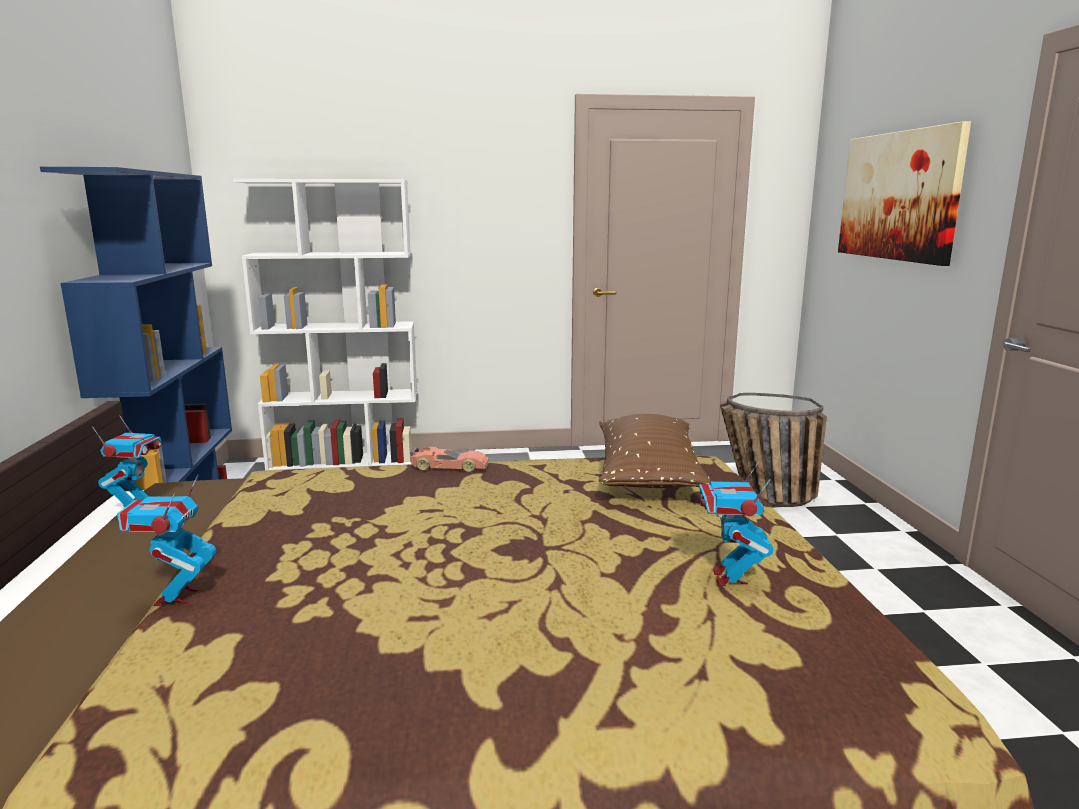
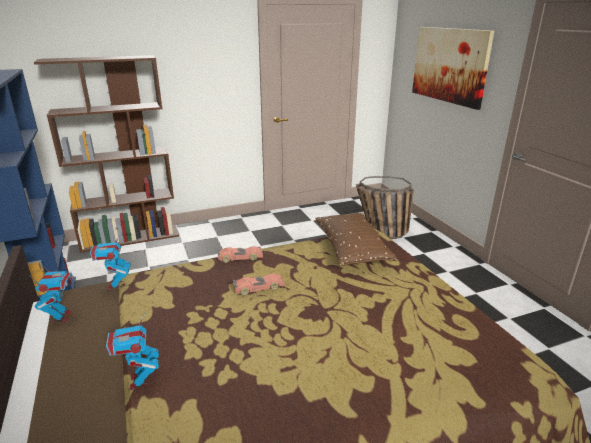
camera: 15 degrees left, 10 degrees up
(346, 461) = (131, 238): white bookcase -> brown bookcase
(450, 506) = (258, 288): none -> toy car
(729, 578) = (424, 314): toy robot -> toy robot (115, 285)

